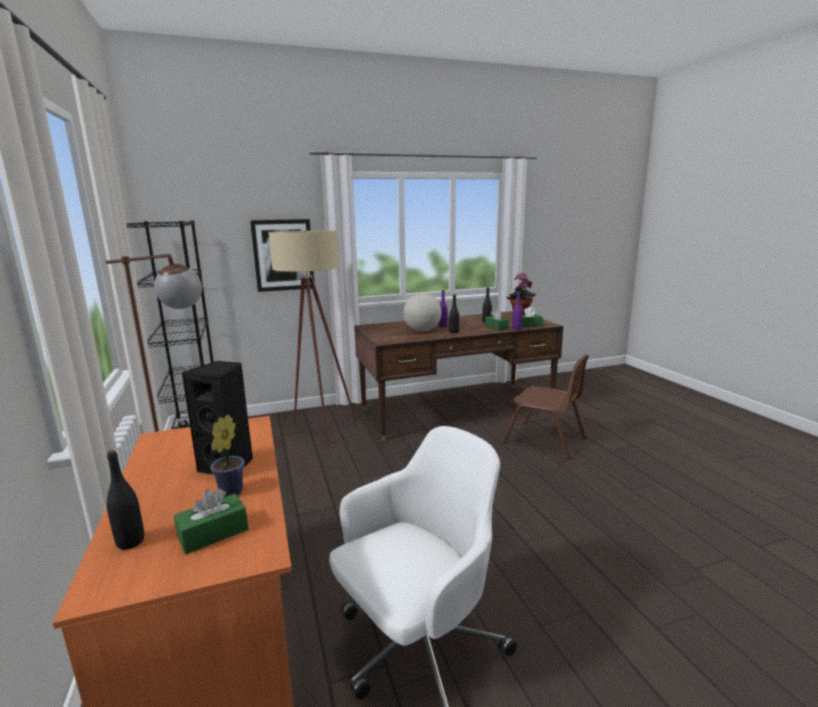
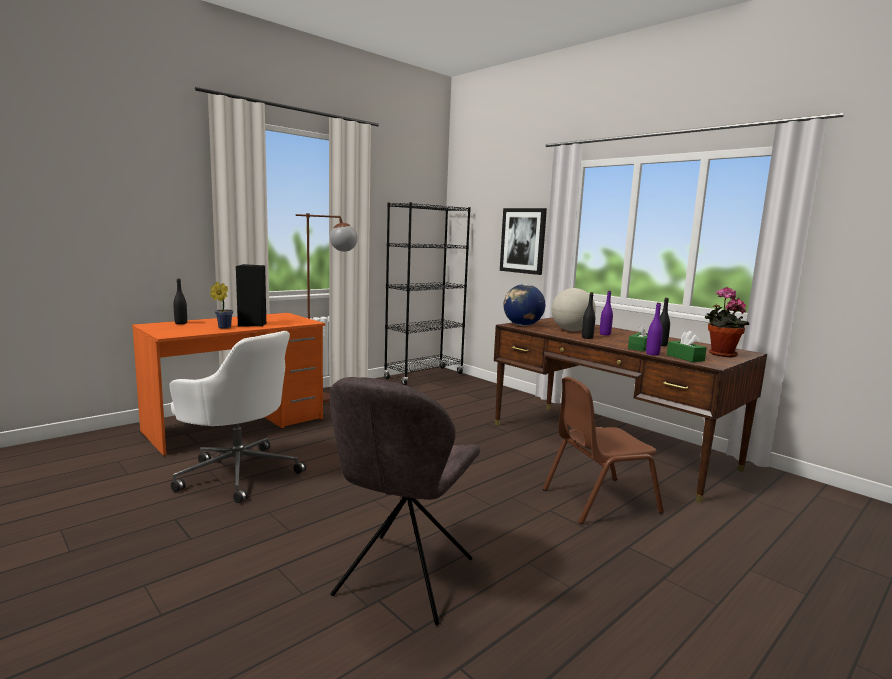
camera: 65 degrees right, 5 degrees down
(213, 533) = (186, 329): green tissue box -> none
(319, 428) = (489, 401): beige floor lamp -> none
(388, 339) = (522, 325): none -> globe
(545, 440) = (599, 500): brown chair -> brown chair turned 60 degrees clockwise
(664, 550) = (402, 580): none -> grey chair

